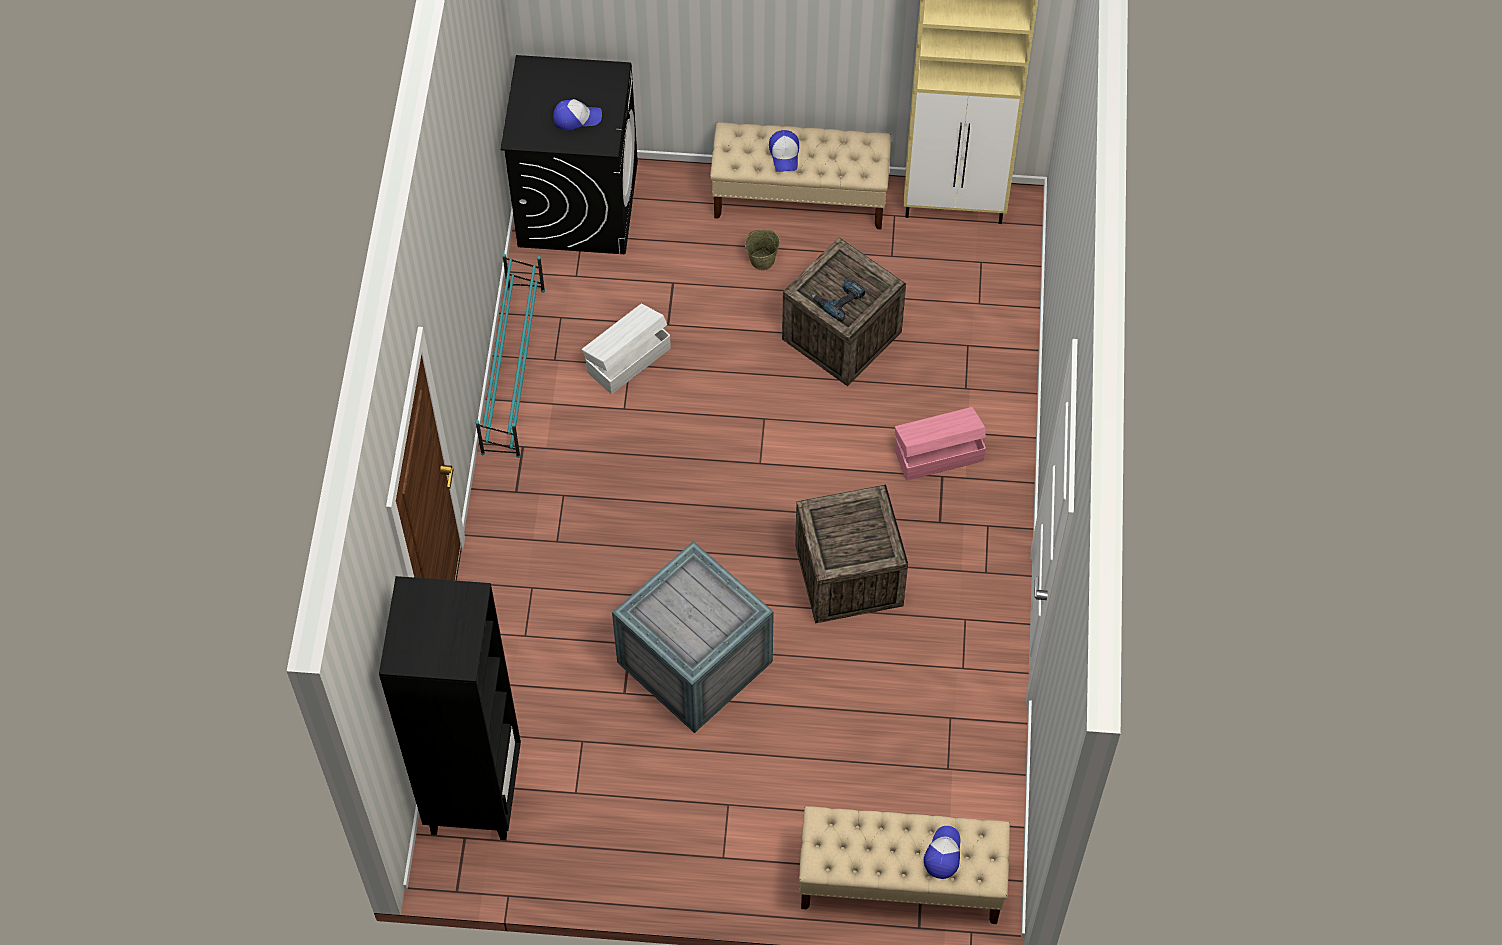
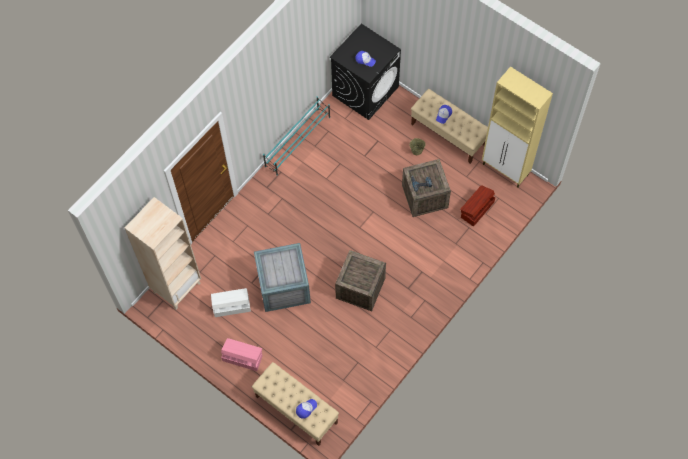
camera: 35 degrees right, 5 degrees up
(474, 794) = (176, 287): black bookcase -> beige bookcase
(627, 360) = (340, 161): white storage box -> white storage box (231, 306)
(937, 454) = (426, 262): pink storage box -> pink storage box (242, 357)
(957, 305) = (476, 209): none -> brown storage box

